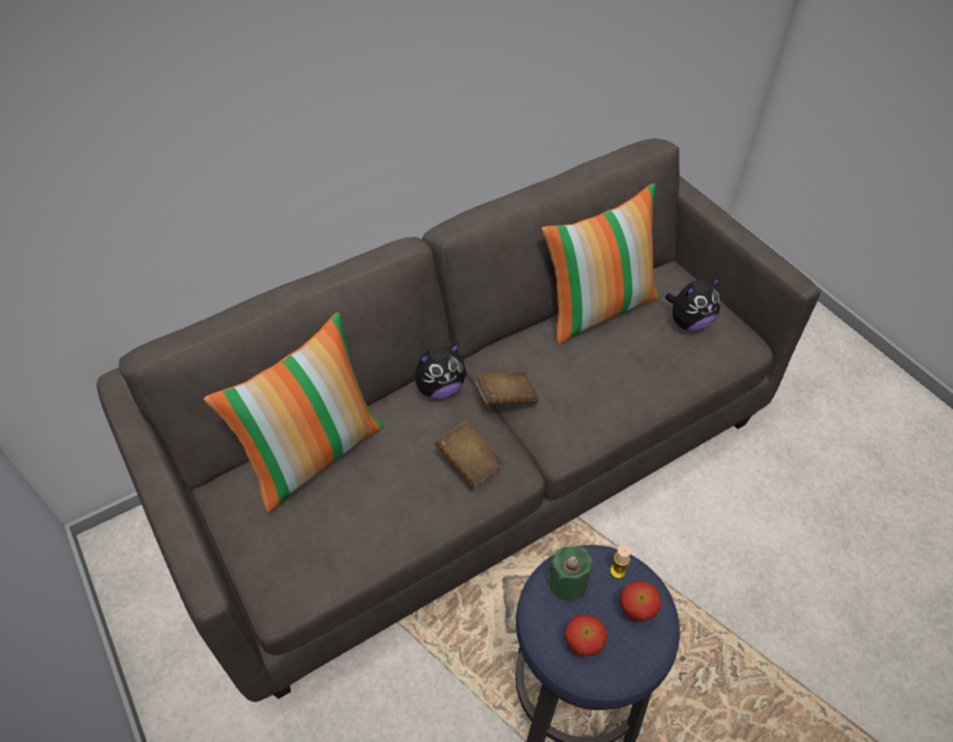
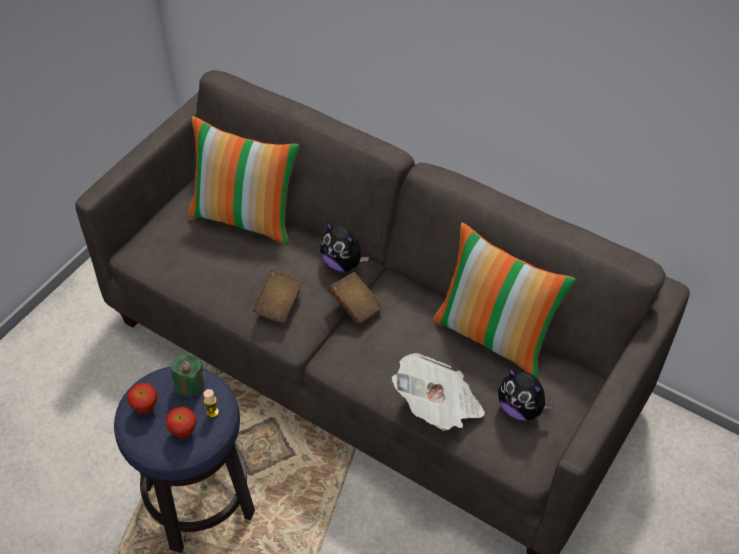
camera: 65 degrees right, 0 degrees up
(664, 378) = (438, 406): none -> newspaper

